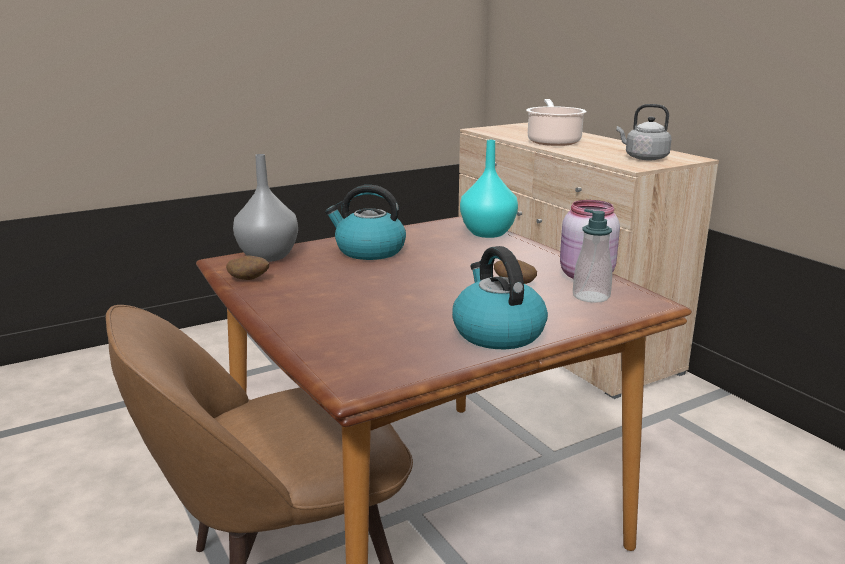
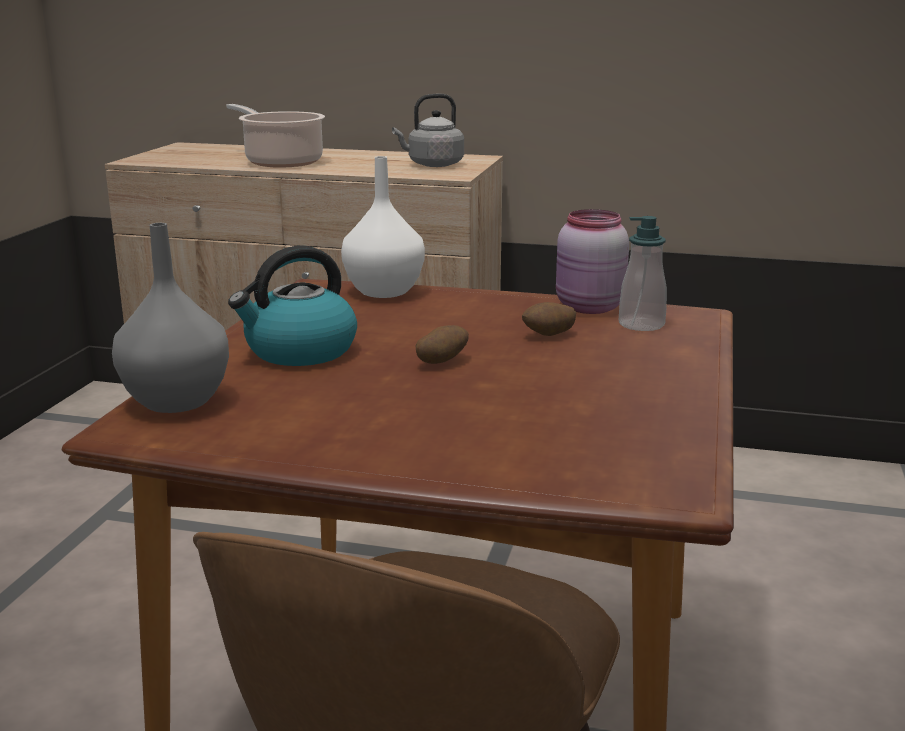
camera: 45 degrees left, 0 degrees up
(249, 279) = (235, 438): potato -> potato (442, 362)
(488, 233) = (386, 291): turquoise vase -> white vase
(497, 332) = (658, 387): kettle -> none

